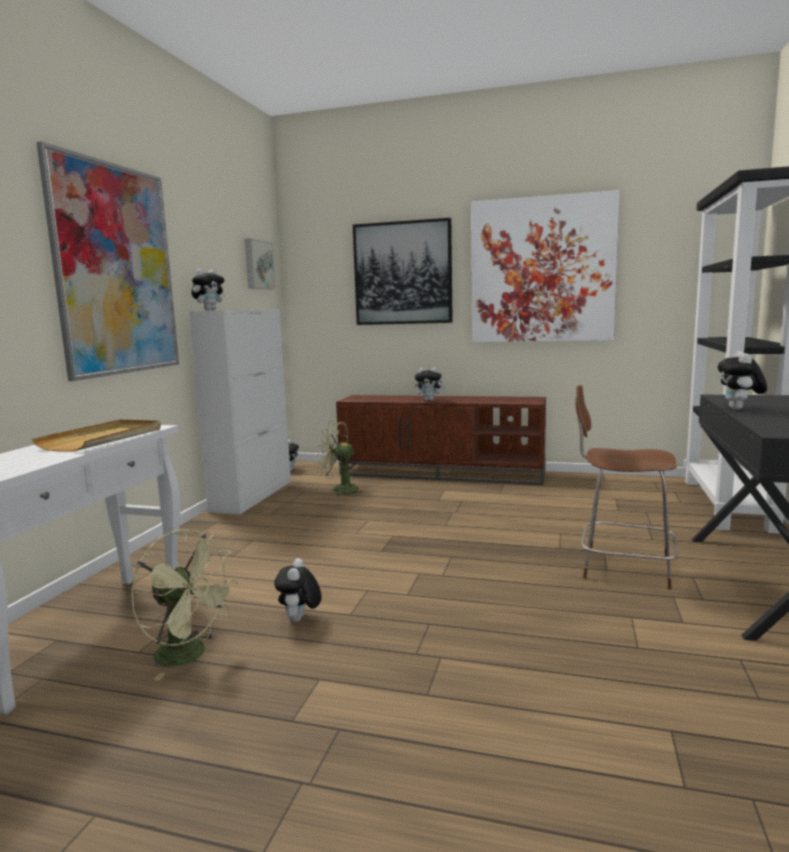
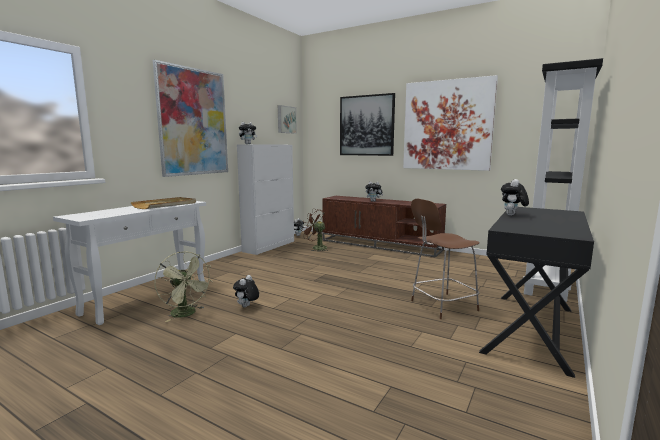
camera: 15 degrees right, 0 degrees up
(339, 489) = (316, 248): green fan -> brown fan
(622, 566) = (441, 306): brown chair -> brown chair turned 60 degrees counterclockwise

